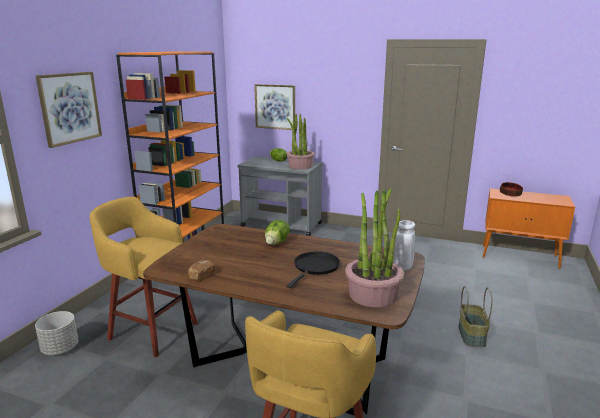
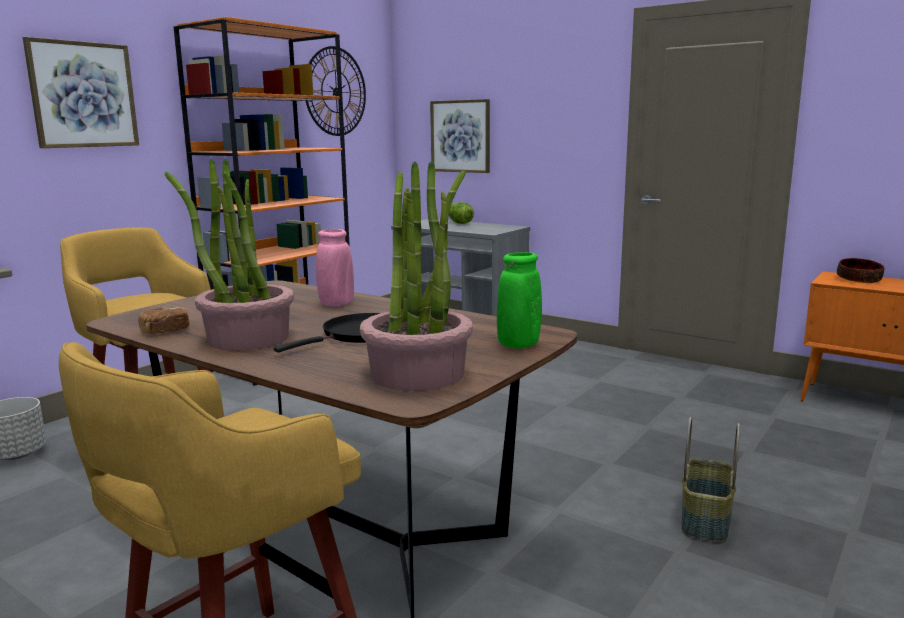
camera: 15 degrees right, 5 degrees down
(198, 81) = (335, 91): none -> wall clock
(277, 242) = (336, 304): lettuce -> pink vase
(300, 166) = (487, 229): potted plant -> potted plant (247, 338)
(402, 267) = (518, 345): white vase -> green vase

